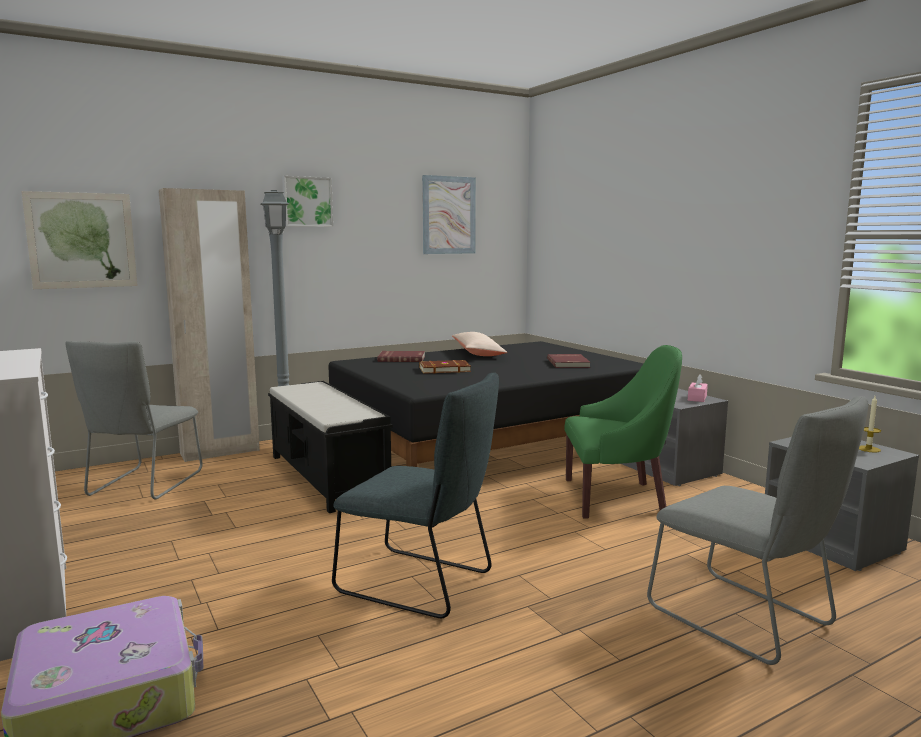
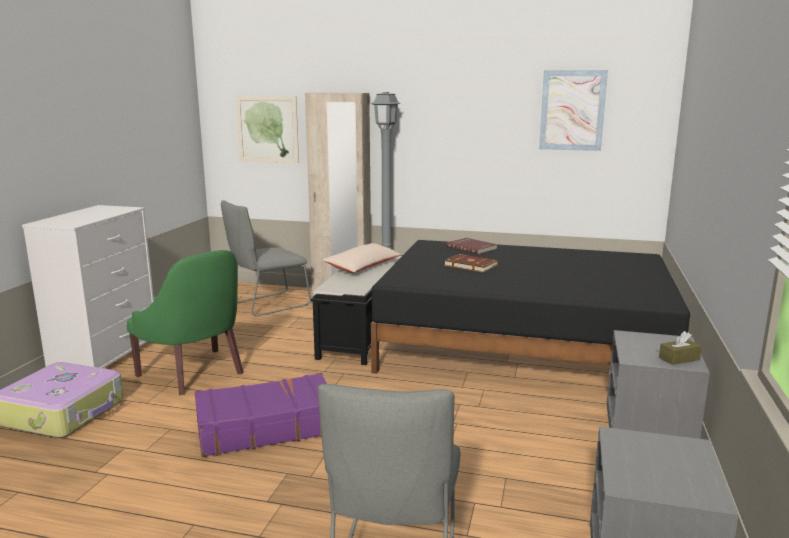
camera: 45 degrees right, 5 degrees up
(307, 202) = (427, 99): picture -> none
(421, 584) = (266, 427): grey chair -> purple suitcase
(478, 353) = (550, 255): beige pillow -> beige pillow (362, 266)
(569, 363) = (599, 284): red book -> none
(616, 497) = (530, 432): green armchair -> green armchair (195, 373)
(697, 398) = (679, 358): pink tissue box -> brown tissue box
(868, 449) = (690, 480): candle -> none

